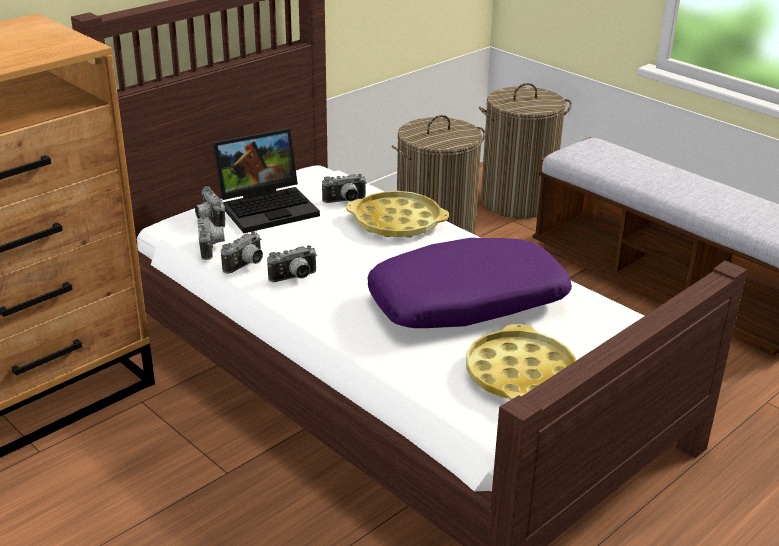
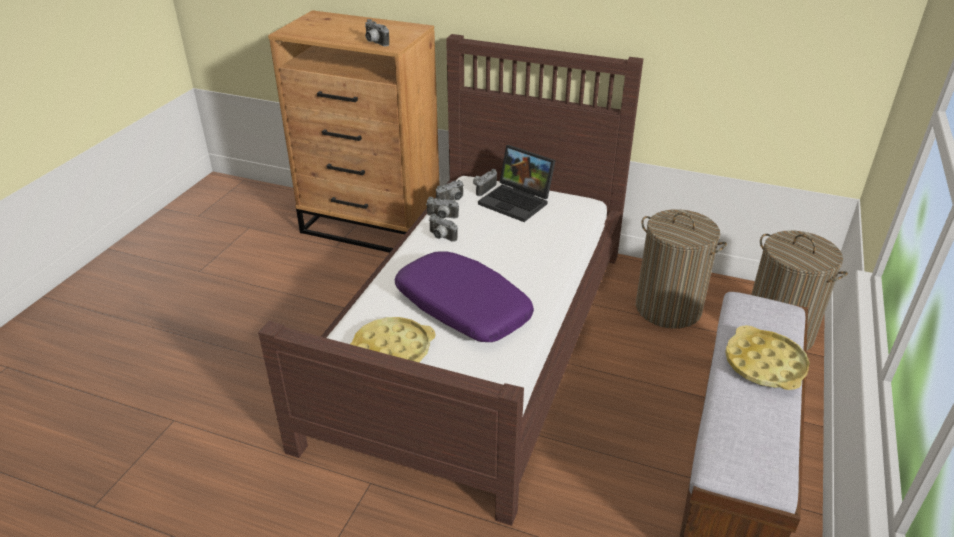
camera: 65 degrees right, 5 degrees up
(345, 201) = (552, 225): camera -> camera (374, 43)
(397, 222) = (544, 252): yellow tray -> yellow tray (764, 364)

